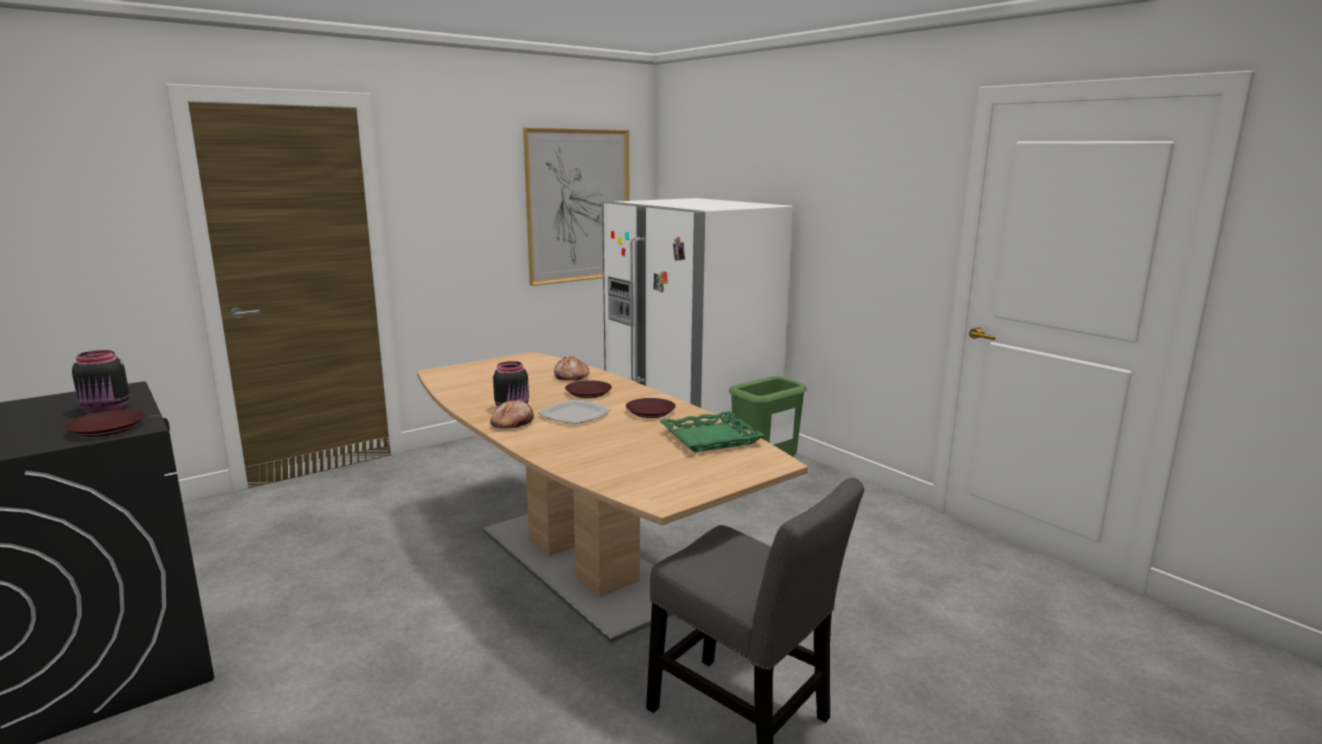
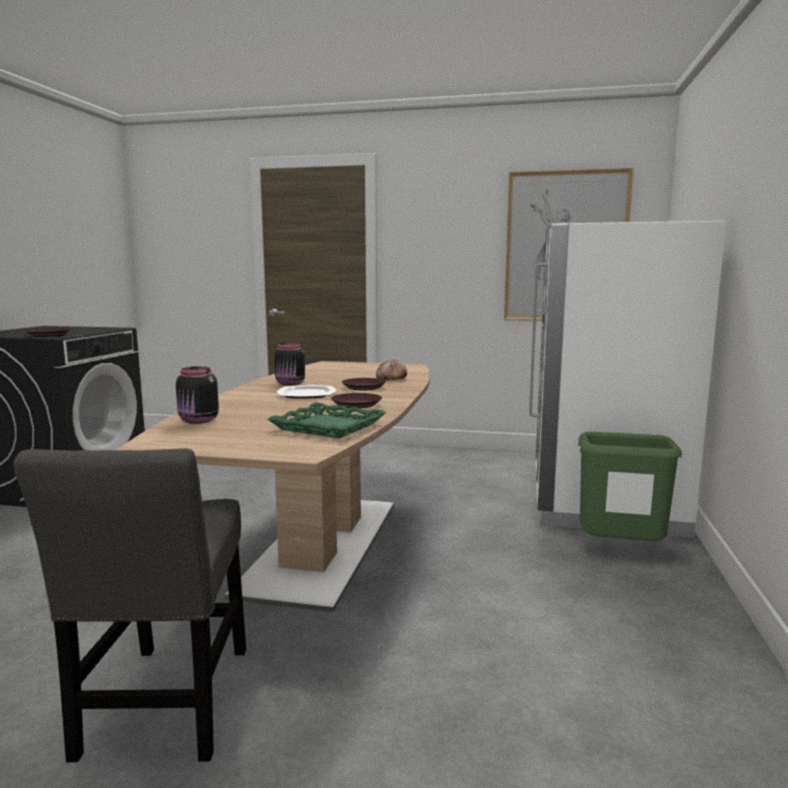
camera: 50 degrees right, 5 degrees down
(107, 409) = (80, 331): black jar -> black jar (198, 421)
(512, 423) = (259, 389): bread -> none

